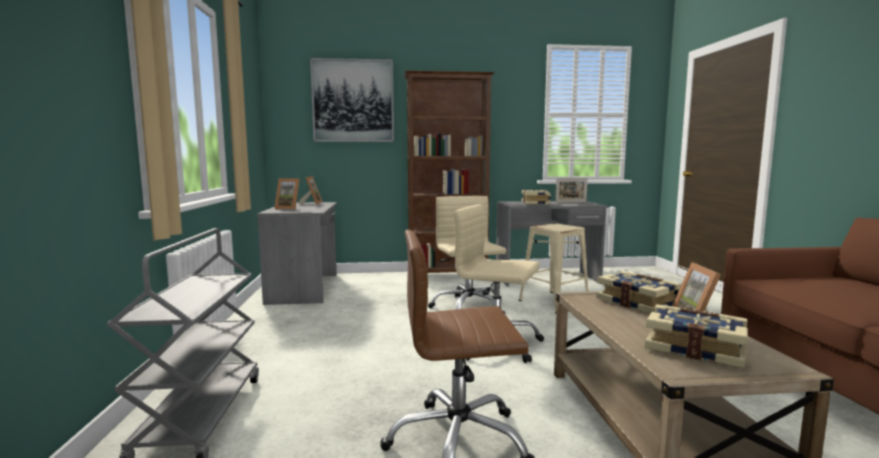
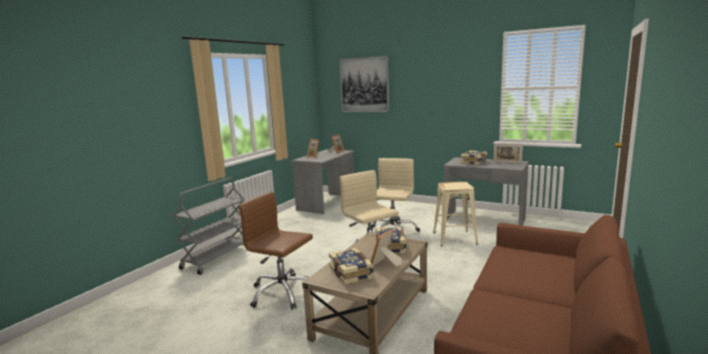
camera: 35 degrees right, 5 degrees up
(448, 275) = (420, 206): brown bookcase -> none

